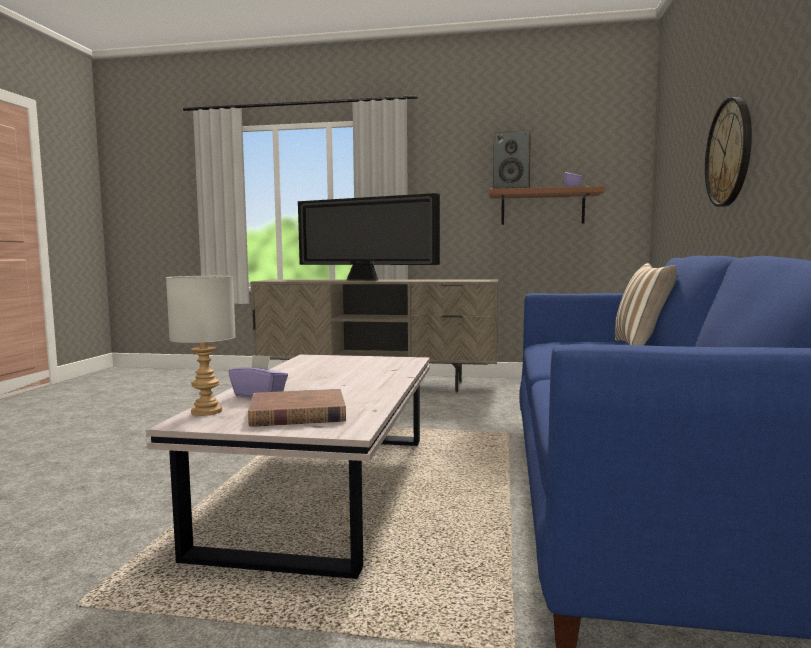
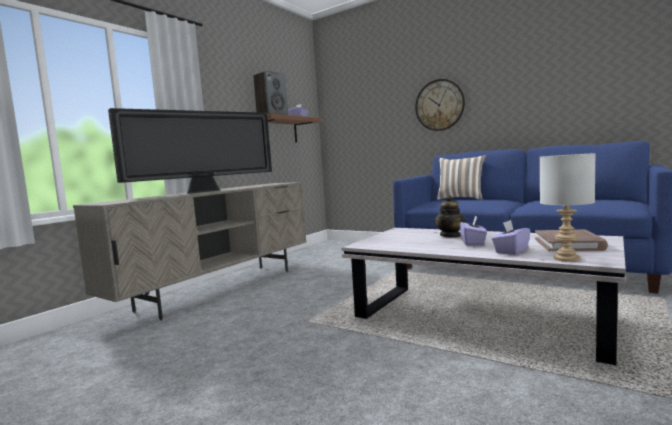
camera: 65 degrees left, 0 degrees up
(314, 383) = (473, 243): none -> purple tissue box
(366, 375) = (450, 235): none -> teapot

